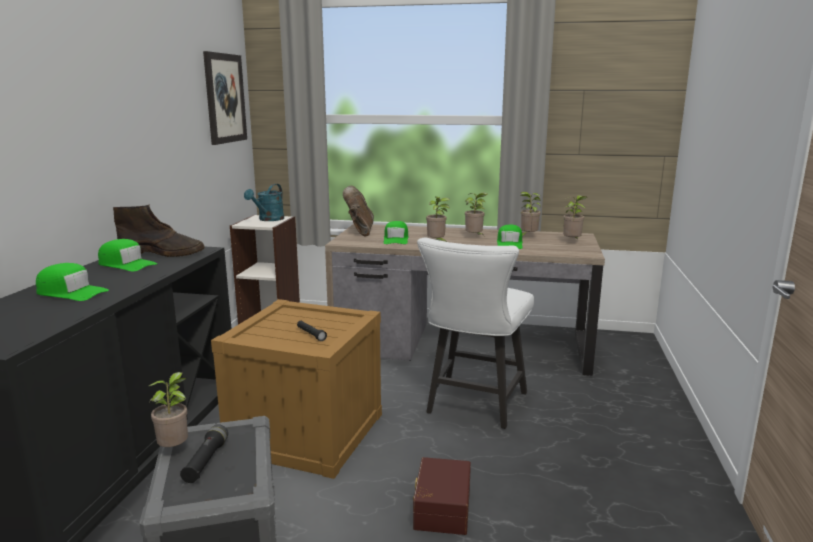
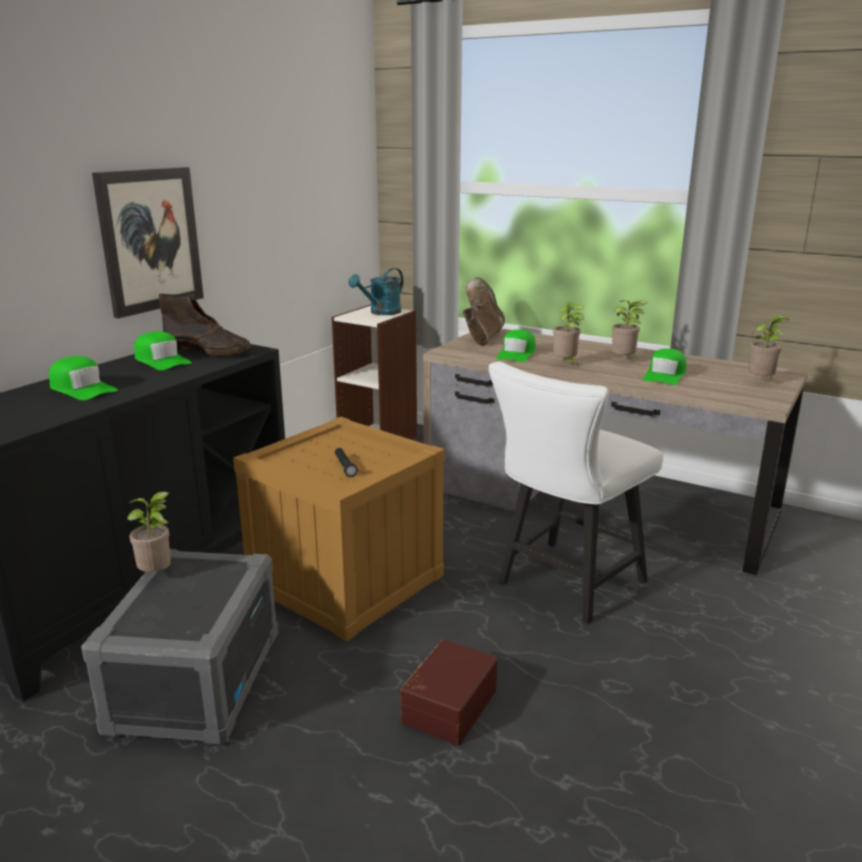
camera: 20 degrees right, 5 degrees up
(206, 461) = (178, 594): black flashlight -> none
(225, 98) = (337, 160): picture -> picture (150, 240)
(528, 237) = (701, 367): potted plant -> none

